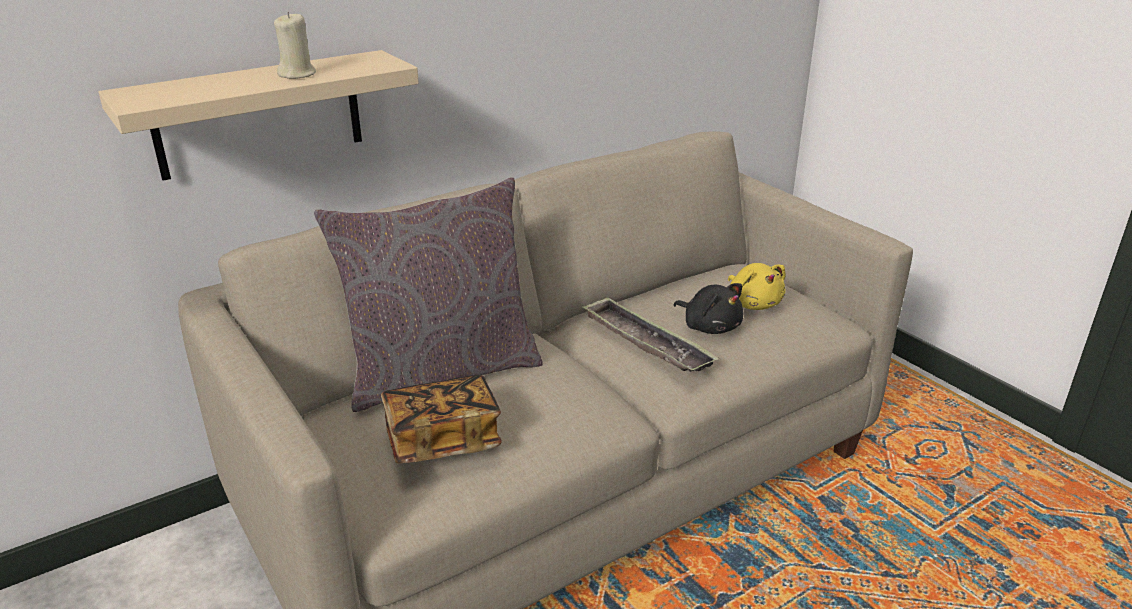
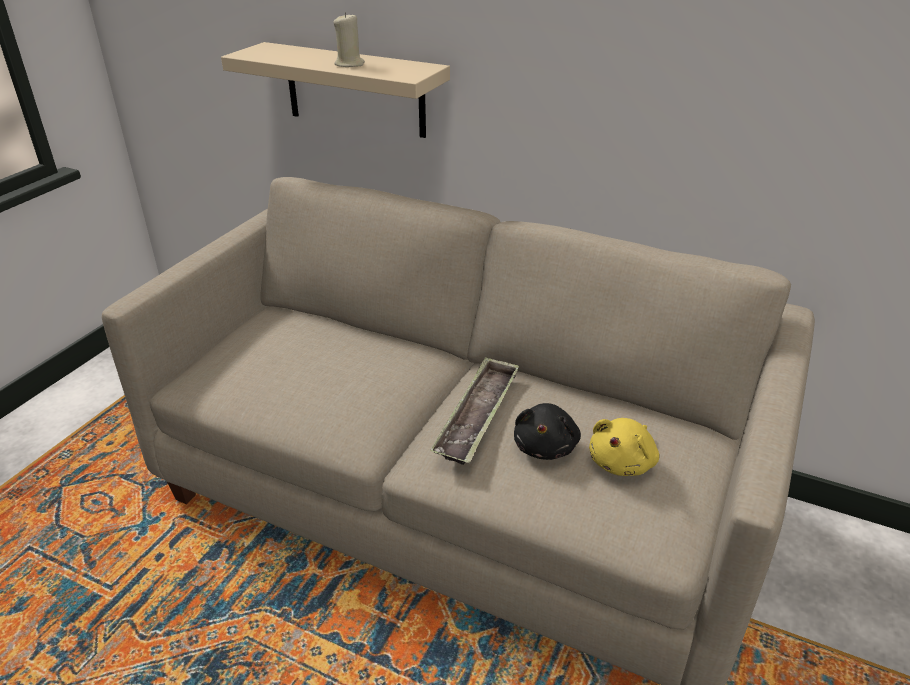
camera: 60 degrees right, 5 degrees up
(441, 371) = (350, 333): grey pillow -> none
(442, 440) = (263, 365): book -> none

